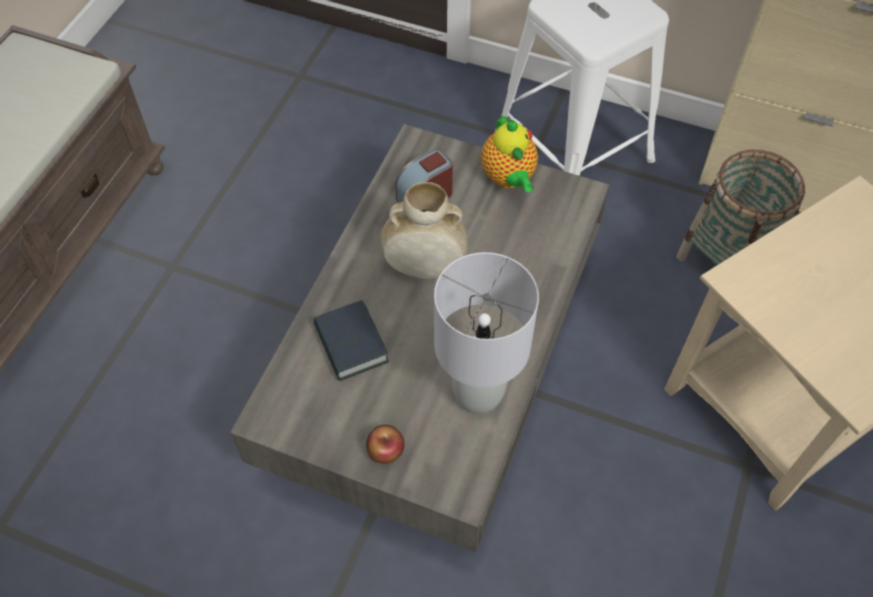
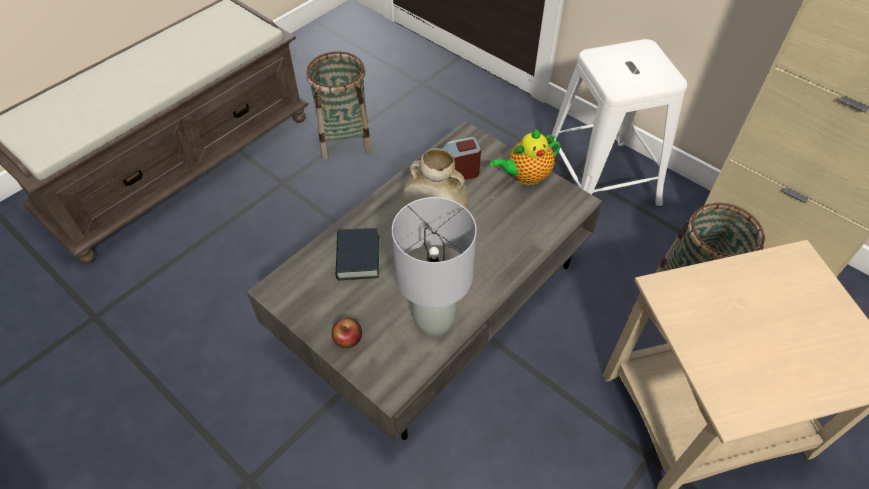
camera: 20 degrees right, 5 degrees down
(231, 182) = (345, 140): none -> basket
(509, 178) = (525, 176): teapot -> teapot turned 60 degrees clockwise

